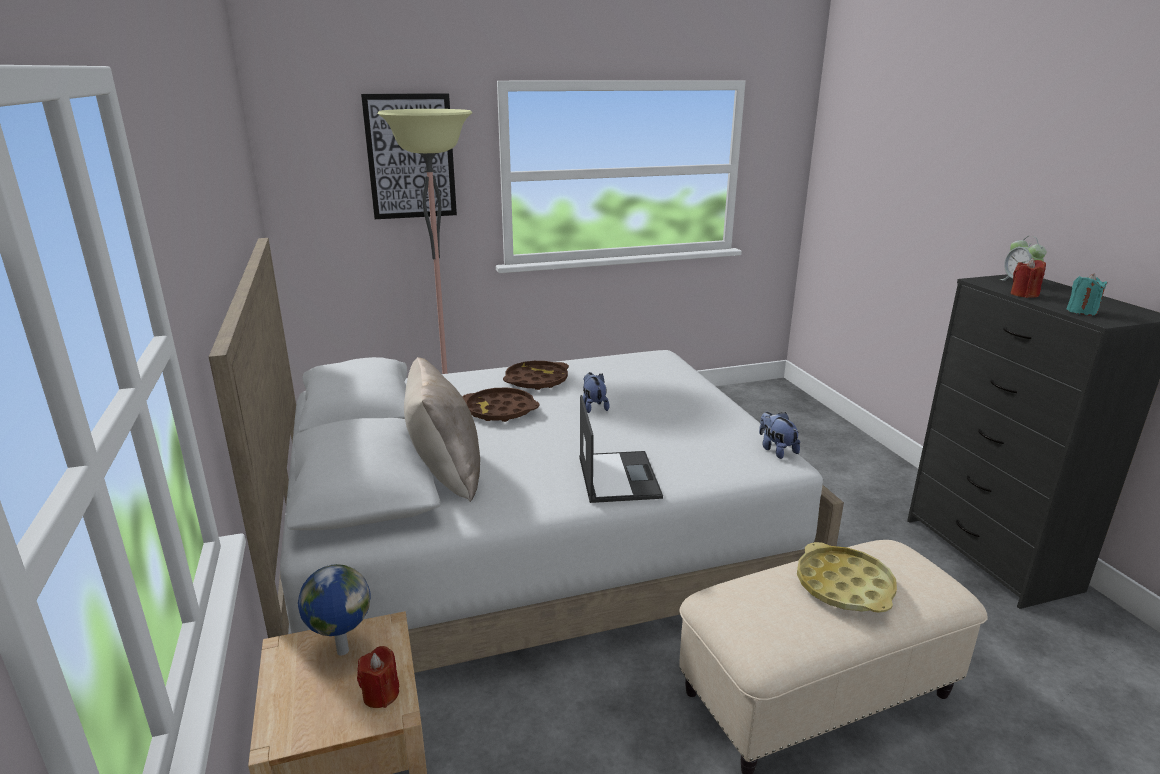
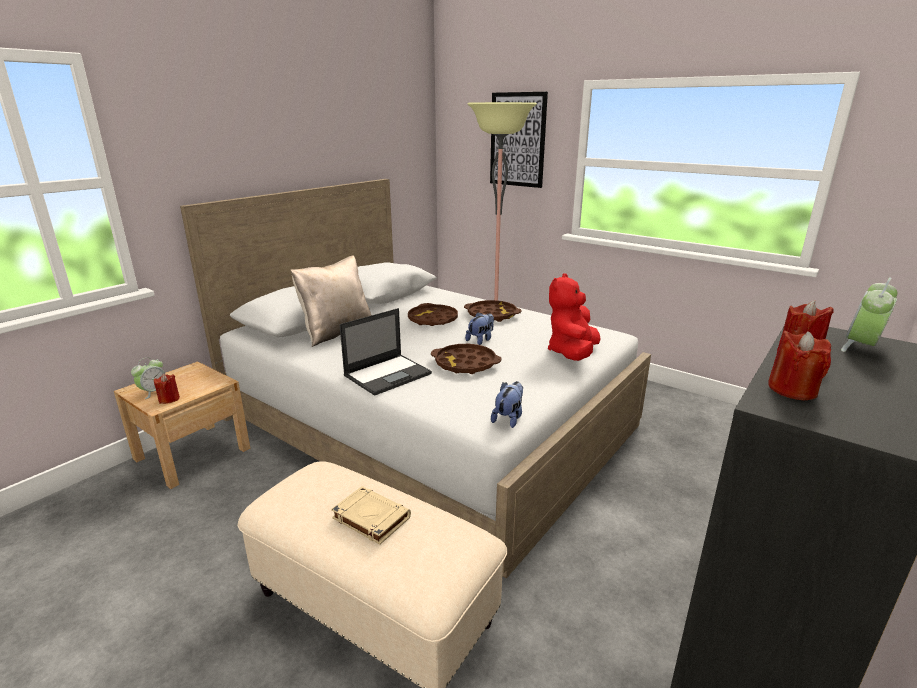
camera: 55 degrees right, 0 degrees up
(327, 710) = (153, 392): none -> alarm clock
(341, 651) = (197, 379): globe -> none
(642, 431) = (465, 364): none -> brown tray
(678, 382) = (572, 353): none -> red plush toy
(844, 586) = (370, 518): yellow tray -> beige book
(1081, 311) = (792, 390): turquoise candle -> red candle

